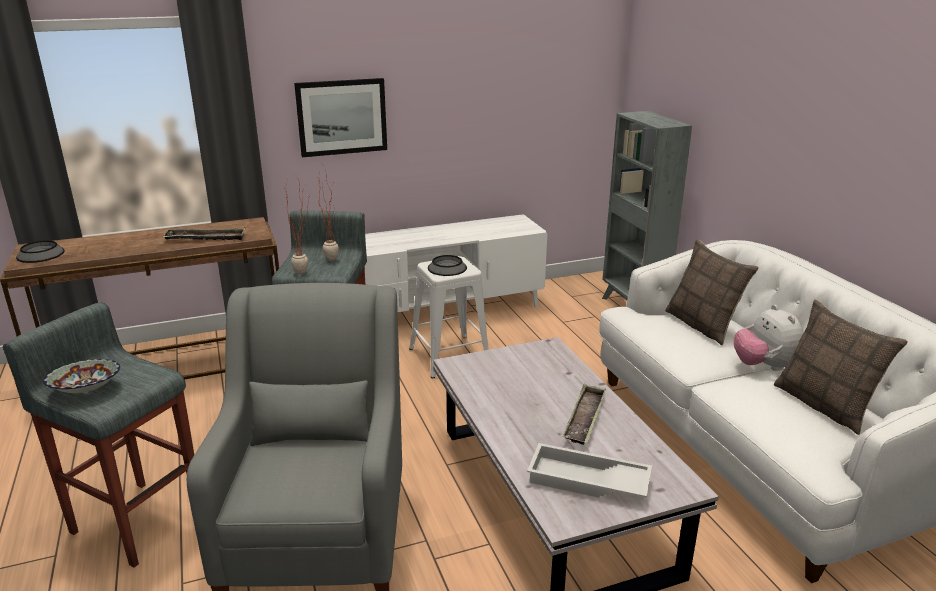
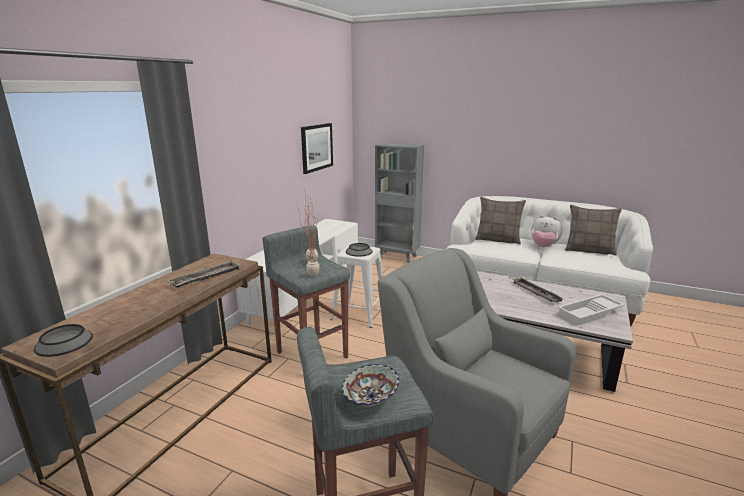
camera: 45 degrees left, 5 degrees down
(342, 117) = (238, 164): picture -> picture (316, 147)

